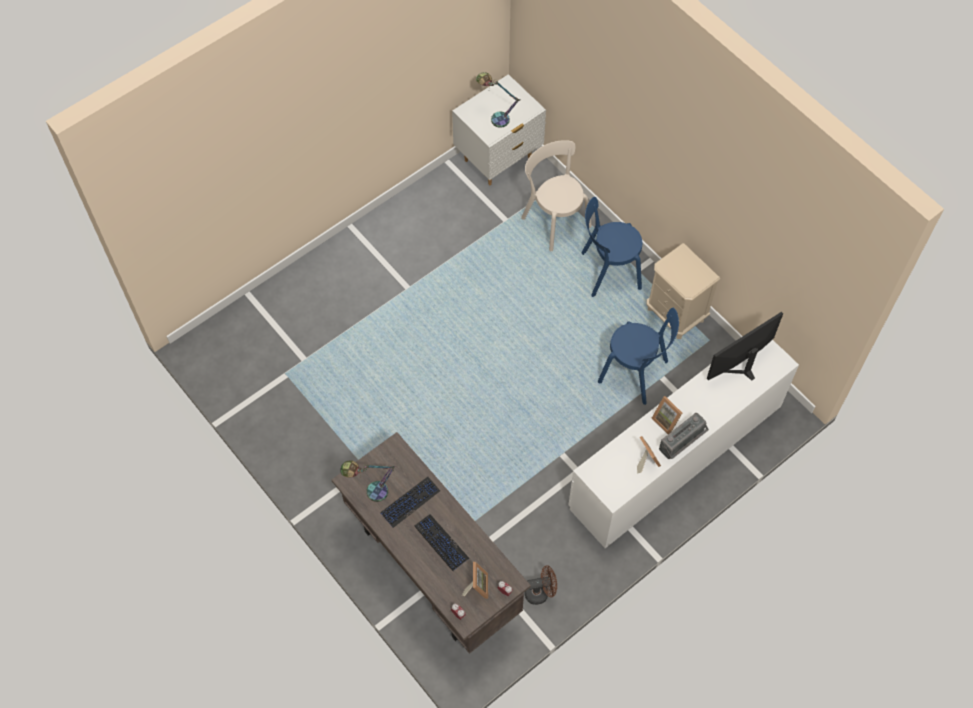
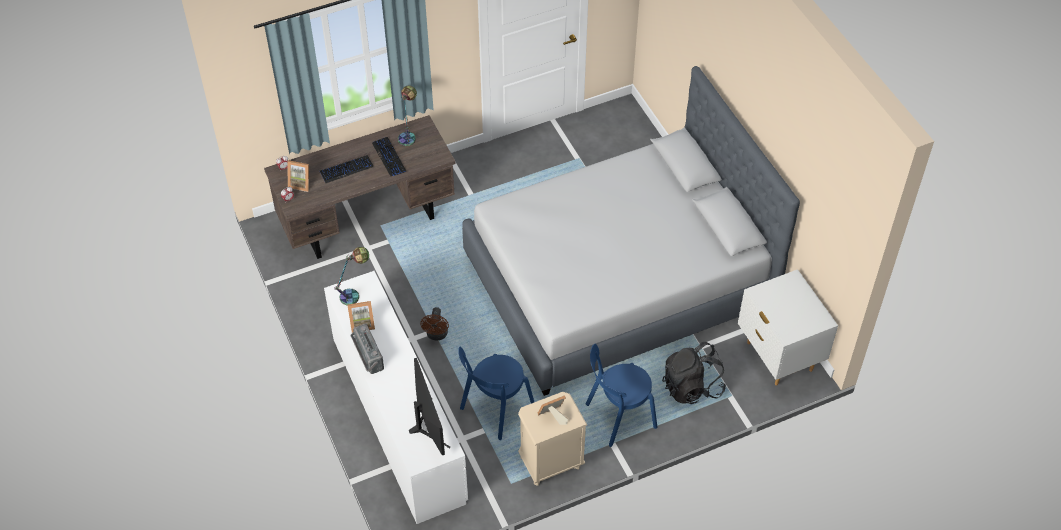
camera: 105 degrees right, 10 degrees down
(447, 301) = (619, 281): none -> grey bed
(495, 117) = (781, 302): table lamp -> table lamp (354, 295)
(540, 592) = (315, 286): brown fan -> brown fan (436, 335)
(554, 219) = (692, 387): beige chair -> black backpack
(607, 271) = (617, 417): blue chair -> blue chair turned 120 degrees counterclockwise
(667, 420) = (393, 350): picture frame -> picture frame (552, 417)

